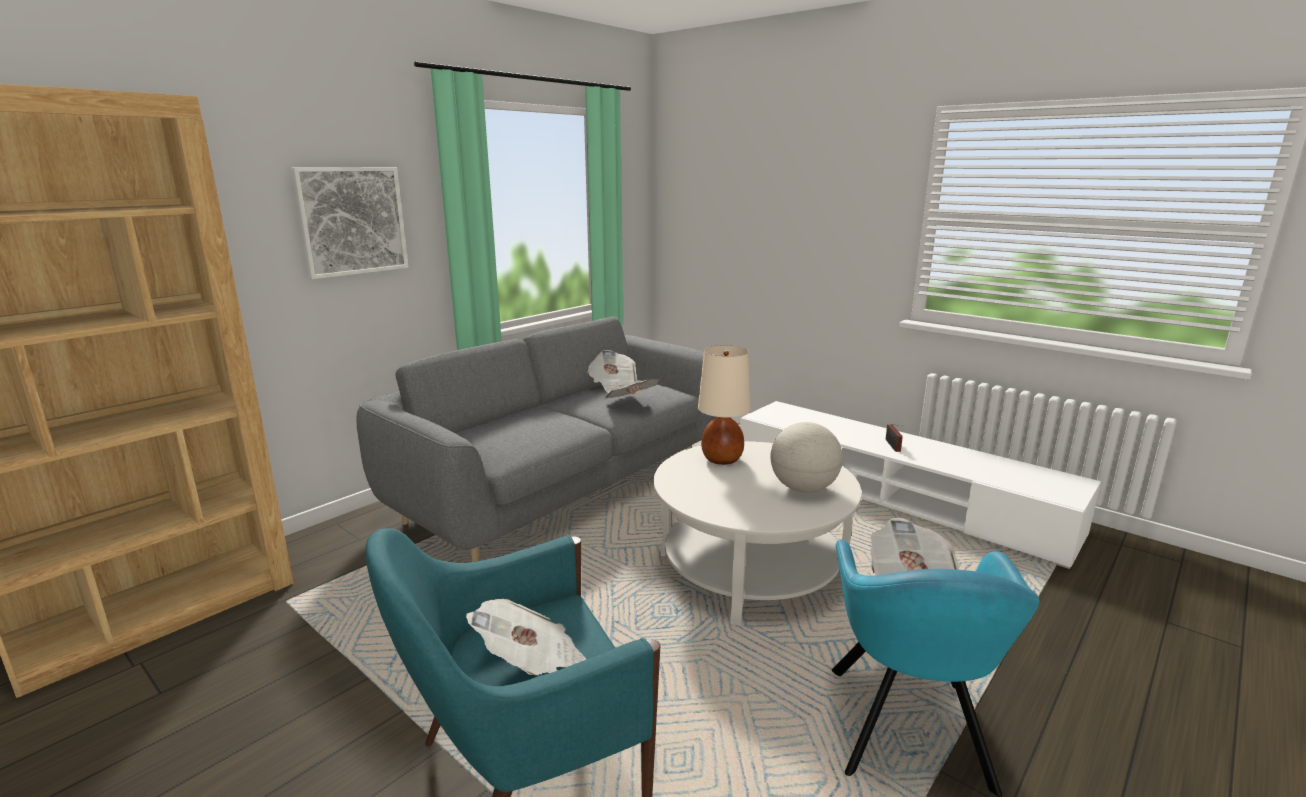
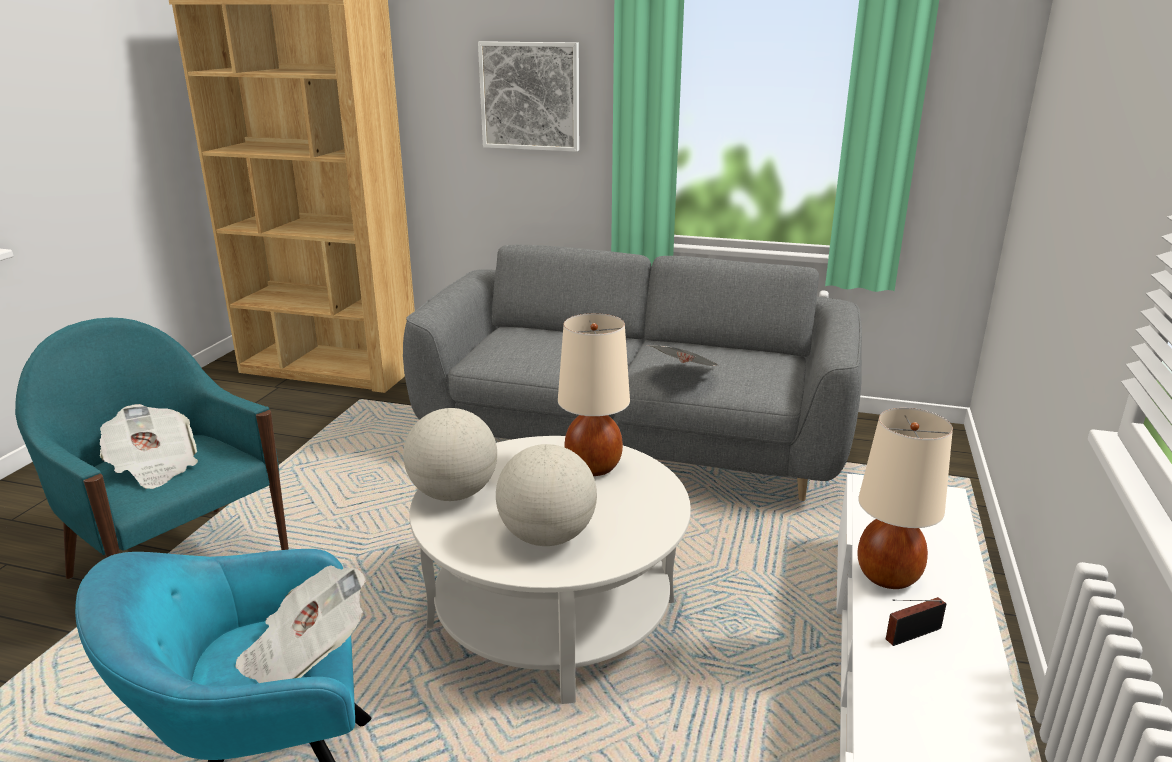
camera: 65 degrees right, 5 degrees up
(612, 385) = (735, 352): newspaper -> none
(725, 509) = (453, 494): none -> globe
(845, 437) = (887, 577): none -> beige table lamp

